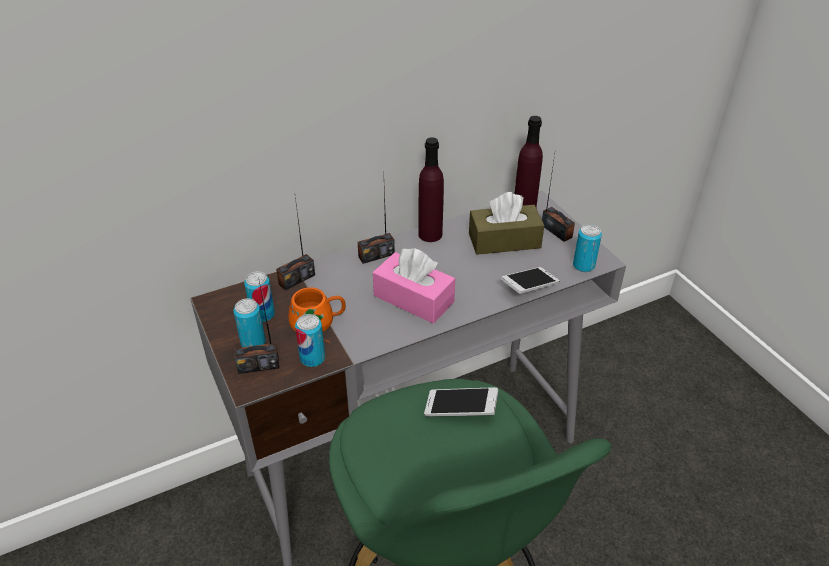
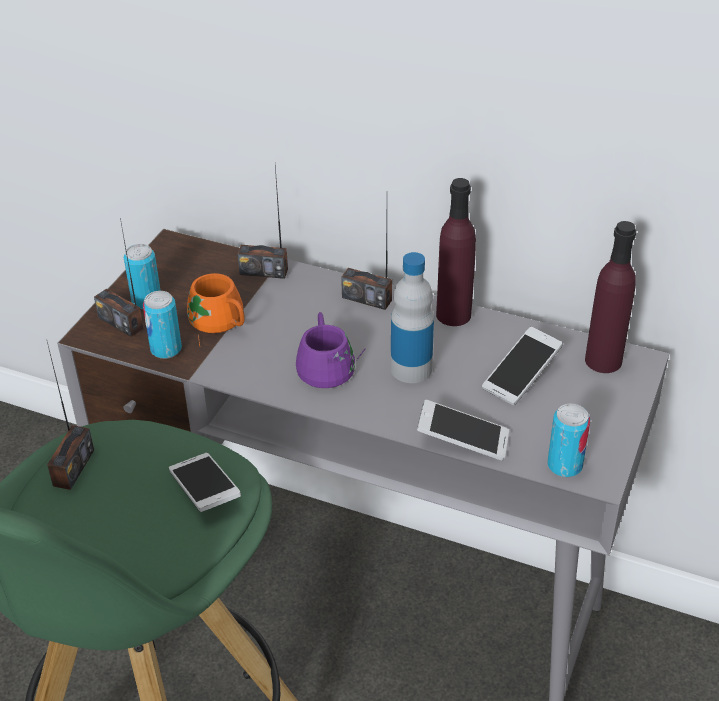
camera: 50 degrees right, 0 degrees up
(263, 315) = (189, 283): can -> none
(413, 299) = (331, 364): pink tissue box -> purple mug
(454, 273) = (411, 369): none -> bottle
(504, 241) = (521, 375): brown tissue box -> phone
(556, 231) = (600, 408): radio -> radio (73, 467)

